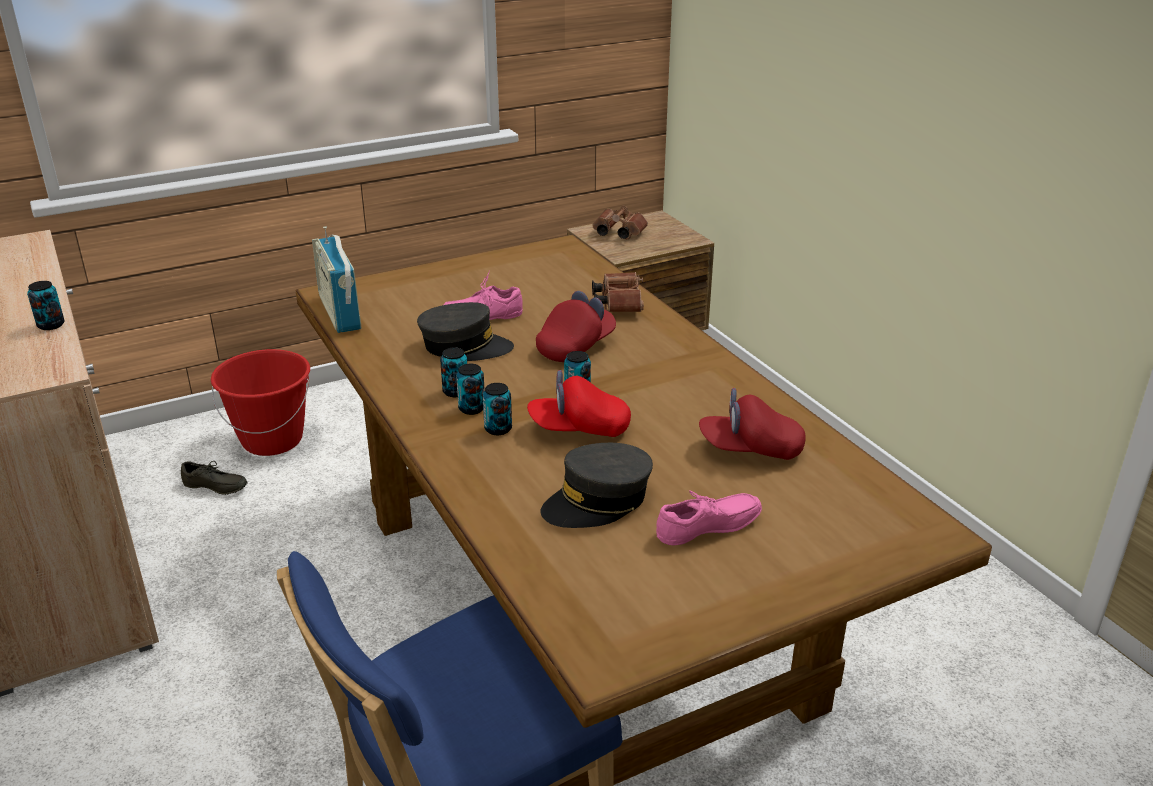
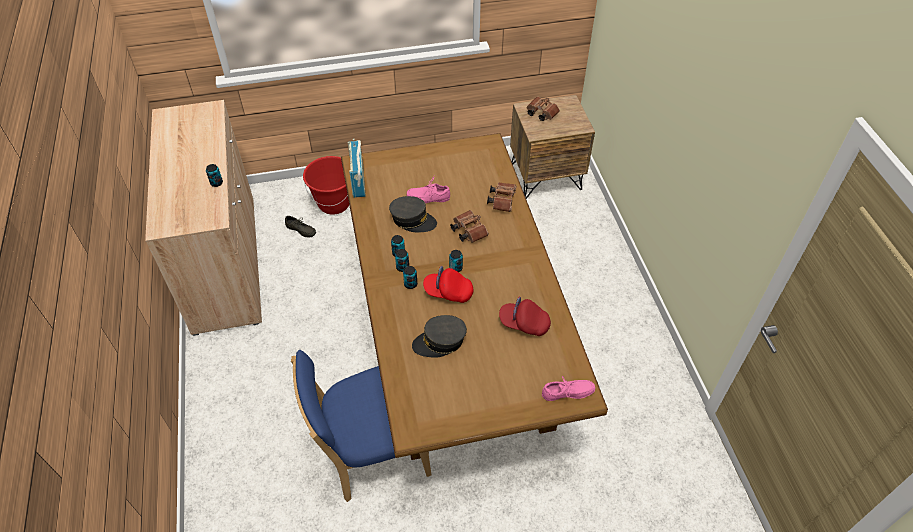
camera: 15 degrees right, 20 degrees up
(576, 346) = (468, 231): red cap -> brown binoculars
(710, 529) = (483, 370): pink shoe -> pink shoe (568, 394)

